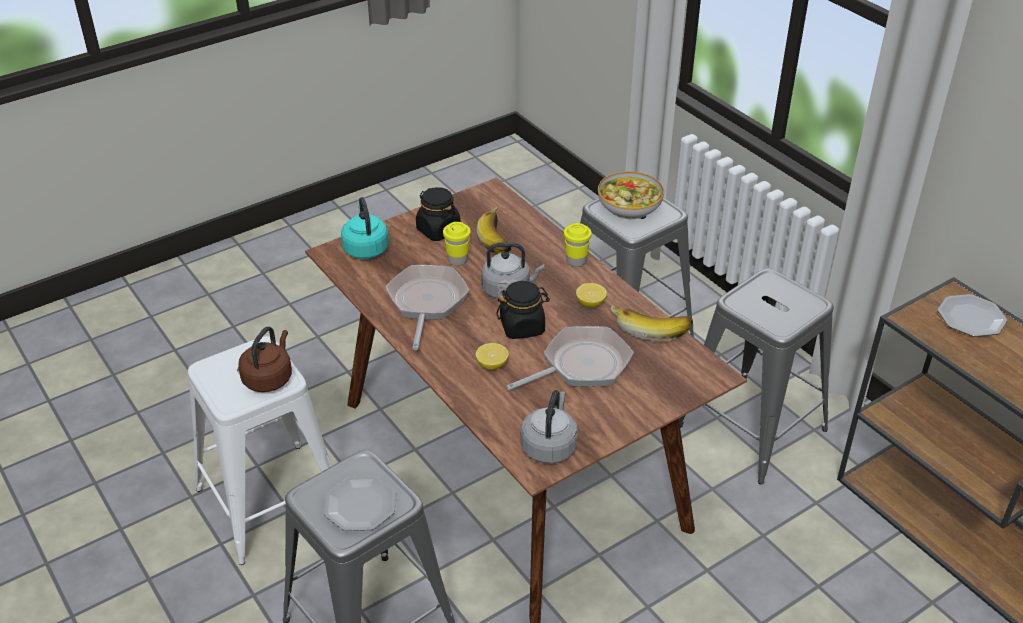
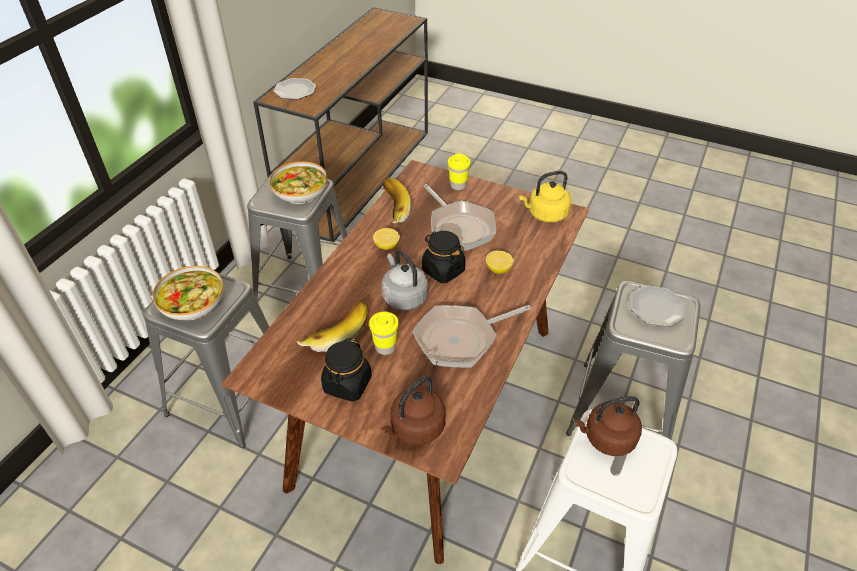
camera: 120 degrees left, 5 degrees up
(365, 248) = (415, 428): turquoise kettle -> brown kettle
(549, 446) = (545, 214): grey kettle -> yellow kettle
(576, 261) = (336, 272): yellow cup -> yellow cup (458, 186)
(581, 365) = (459, 227): frying pan -> frying pan turned 150 degrees counterclockwise
(771, 309) = (300, 192): none -> bowl

